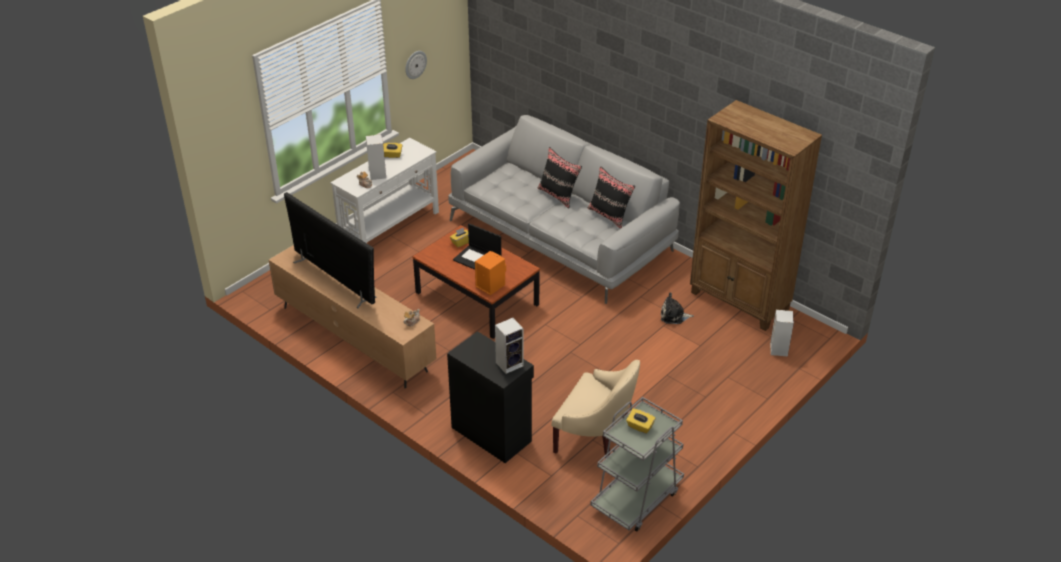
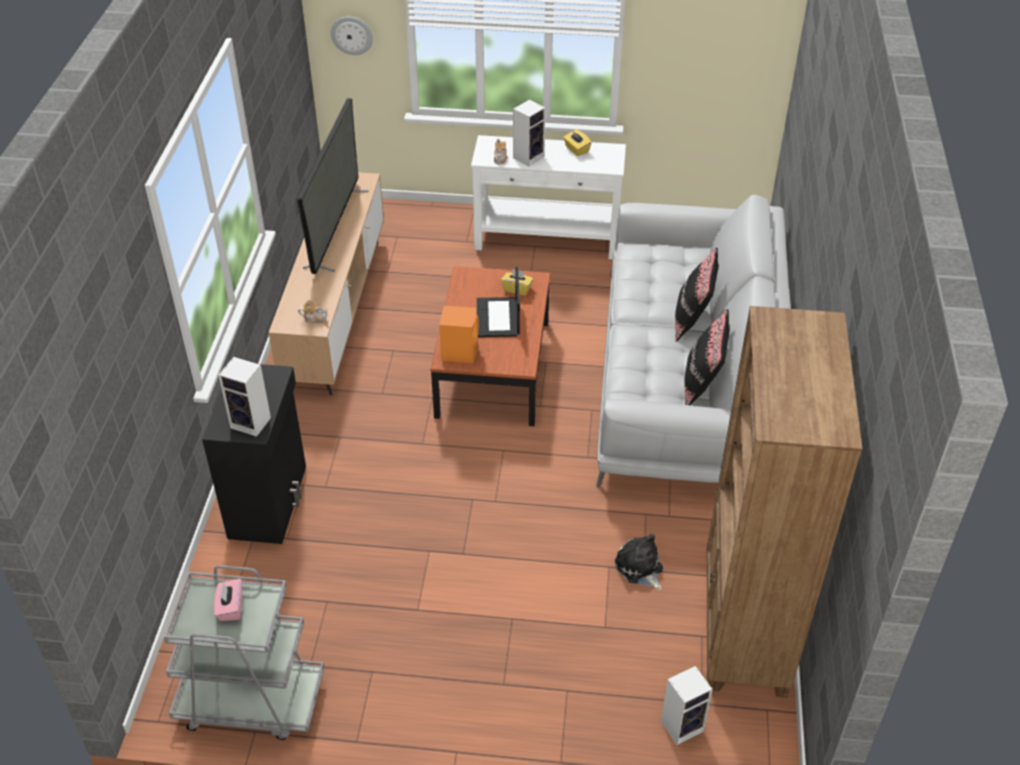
camera: 55 degrees right, 5 degrees up
(415, 64) = (679, 53): wall clock -> wall clock (352, 35)
(596, 438) = (331, 604): beige armchair -> none
(640, 427) = (230, 608): yellow tissue box -> pink tissue box

